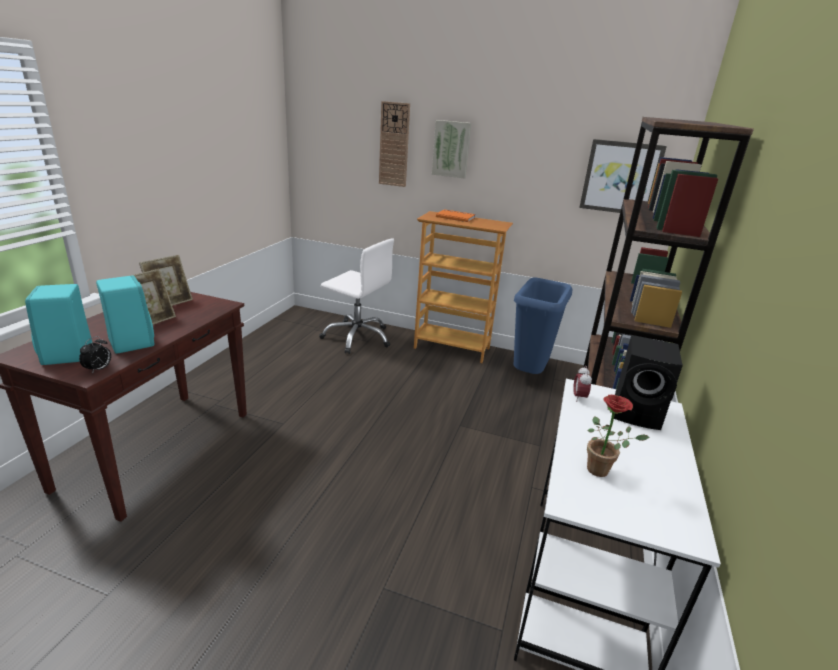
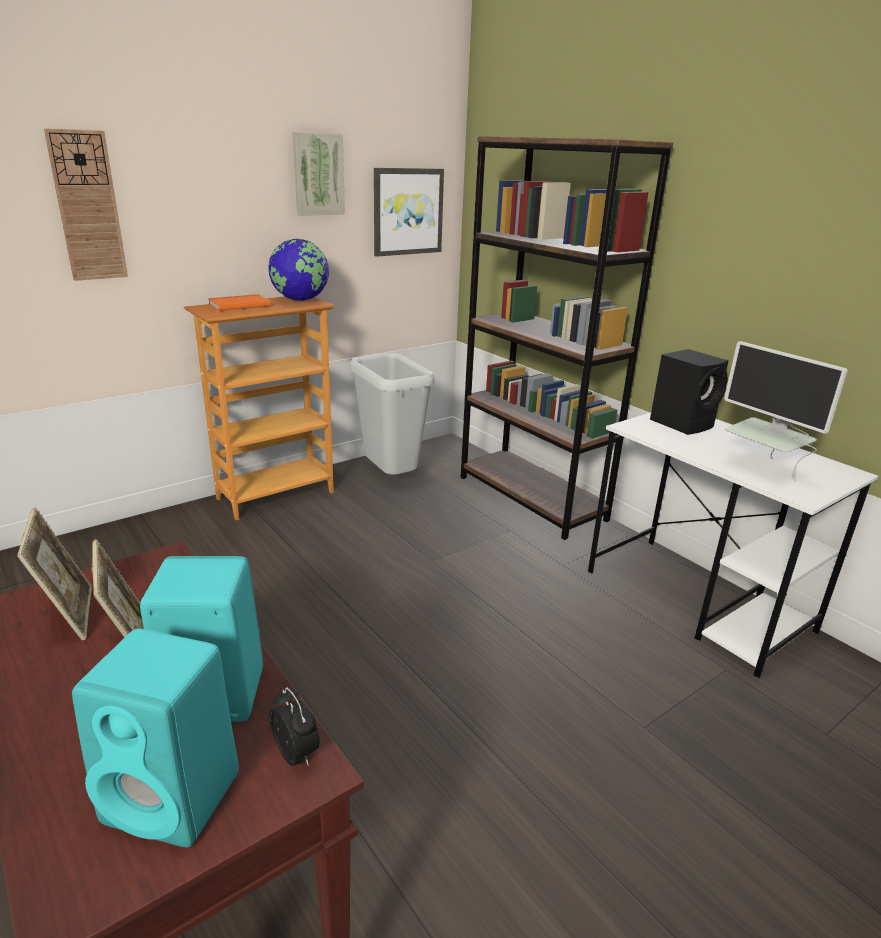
camera: 55 degrees left, 0 degrees up
(357, 337) = (139, 551): white office chair -> none
(451, 149) = (193, 202): picture -> picture (318, 174)
(496, 224) = (300, 300): none -> globe
(529, 375) = (392, 478): blue trash can -> grey trash can
(579, 397) = (645, 433): alarm clock -> none
(602, 471) = (762, 468): potted plant -> monitor

